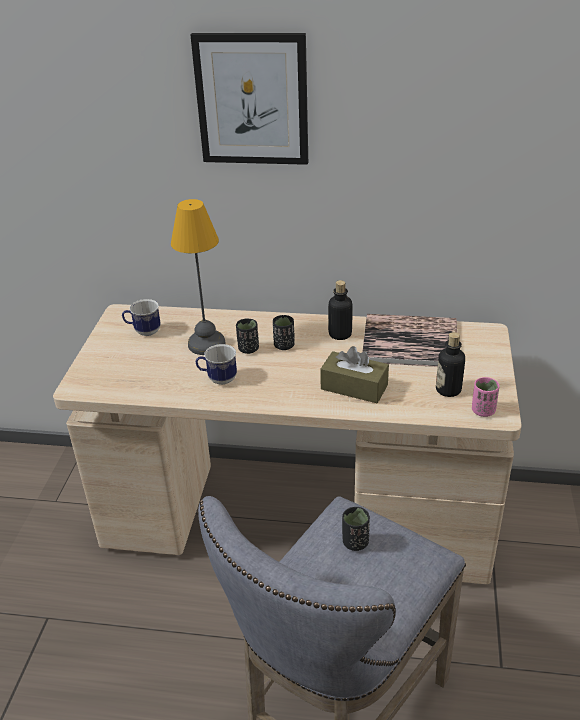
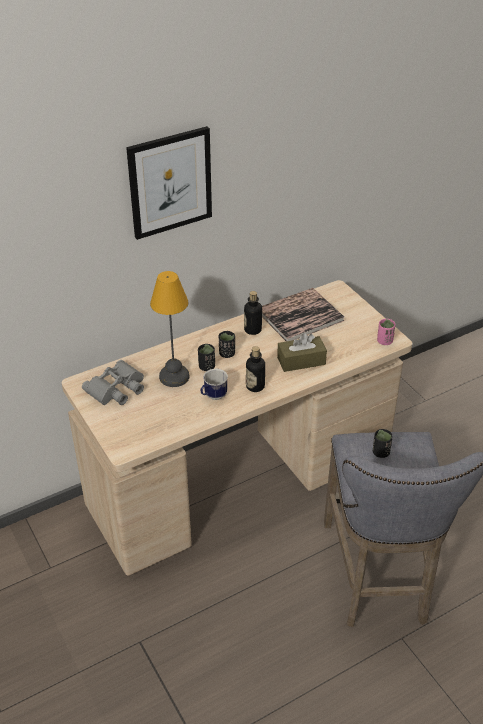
camera: 40 degrees left, 5 degrees up
(144, 332) = (117, 389): mug -> grey binoculars
(448, 390) = (354, 337): bottle -> bottle (255, 386)

